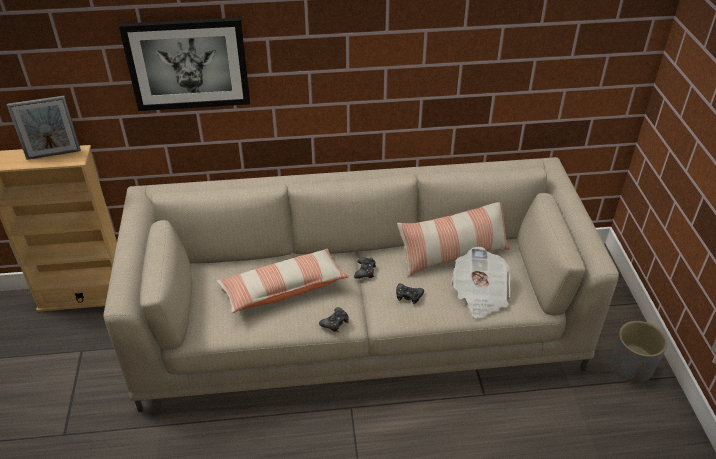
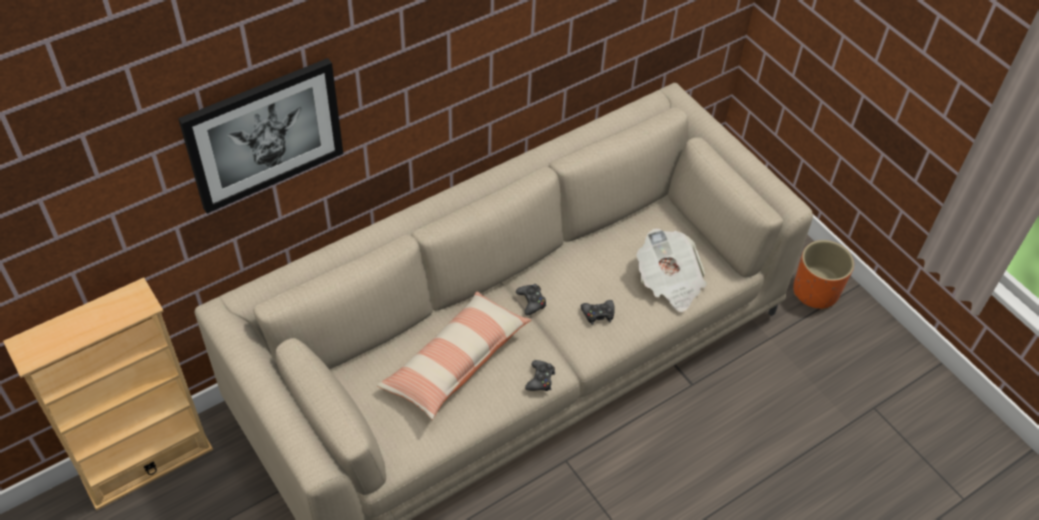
camera: 30 degrees left, 10 degrees up
(53, 154) = (107, 310): picture frame -> none
(453, 255) = (614, 243): pillow -> none
(631, 367) = (815, 291): grey planter -> orange planter

